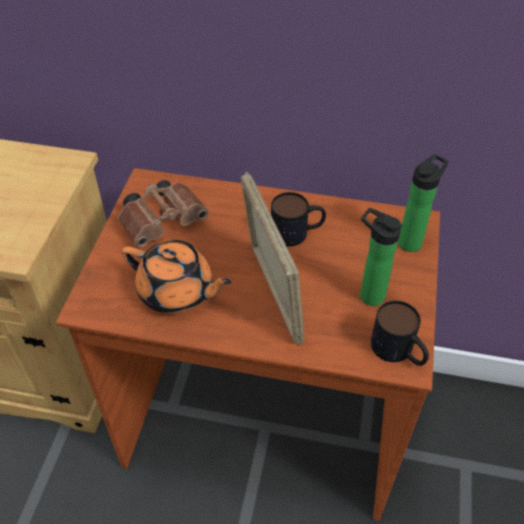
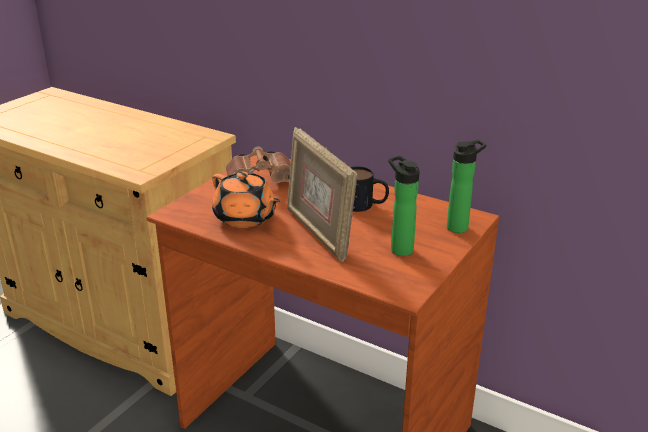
camera: 20 degrees right, 20 degrees down
(271, 294) = (318, 233): picture frame -> picture frame turned 150 degrees clockwise
(399, 352) = (402, 285): mug -> none

